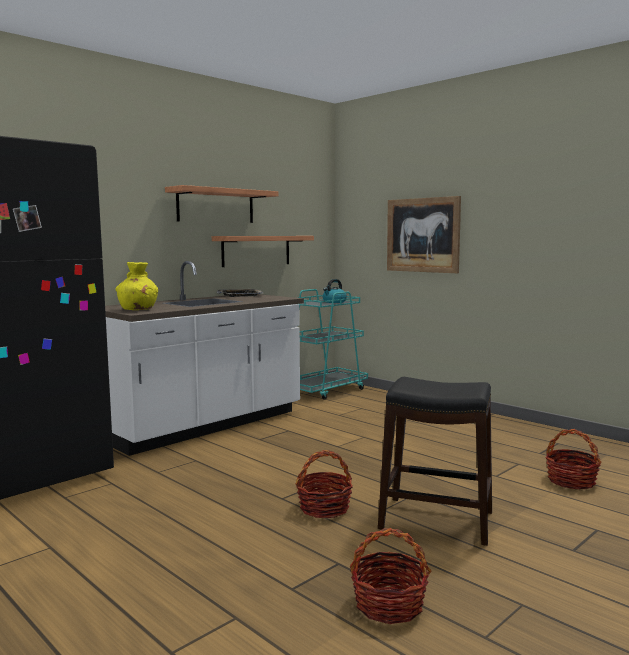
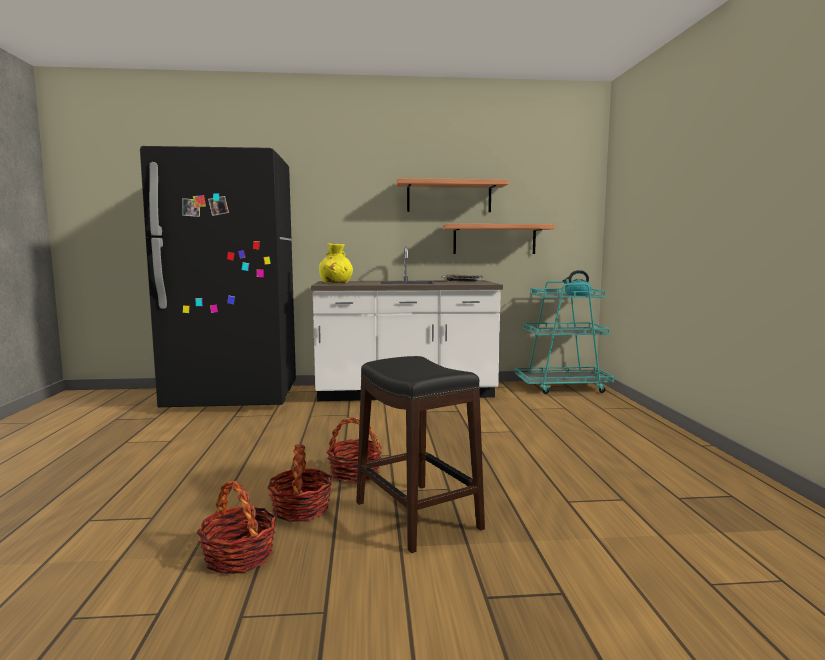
camera: 40 degrees right, 0 degrees up
(422, 235) = (664, 219): picture -> none
(571, 481) = (651, 537): basket -> basket (301, 509)

